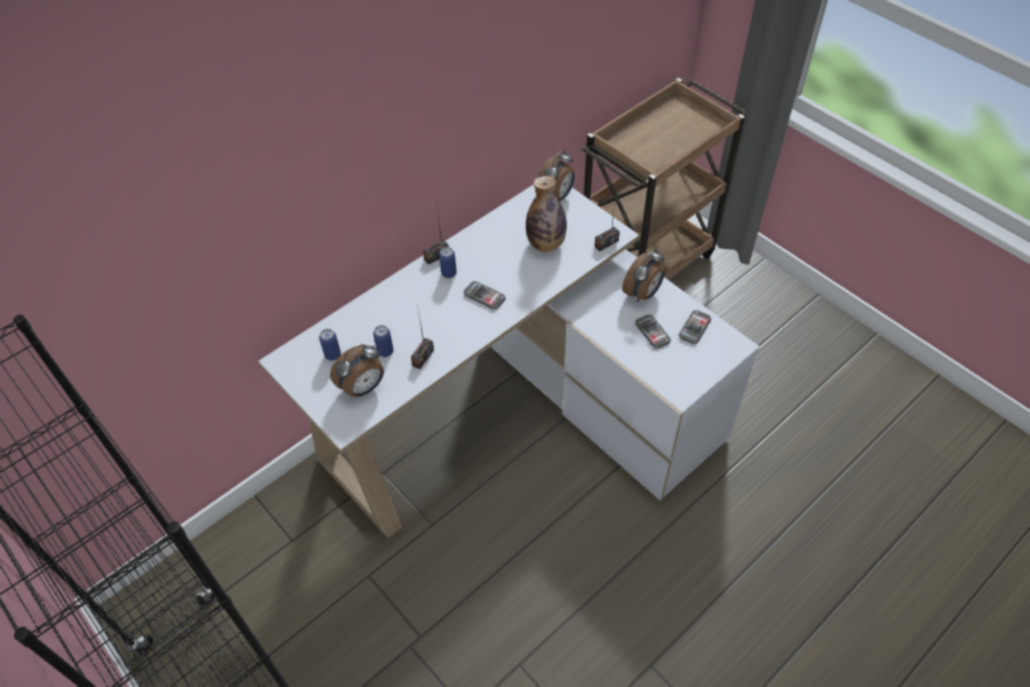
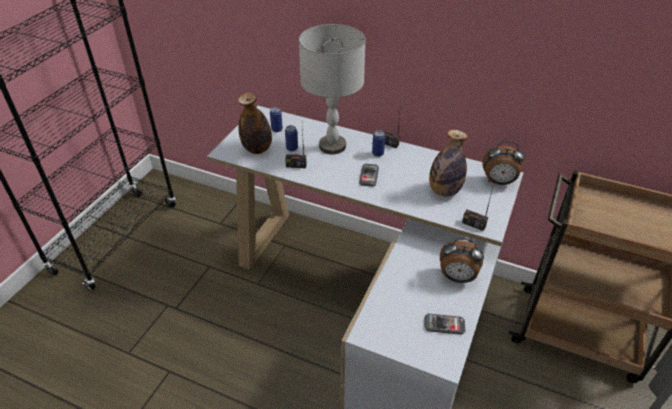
camera: 65 degrees right, 10 degrees down
(363, 388) = (257, 149): alarm clock -> bottle
(407, 310) = (332, 146): none -> grey table lamp
(652, 332) = (419, 296): phone -> none

